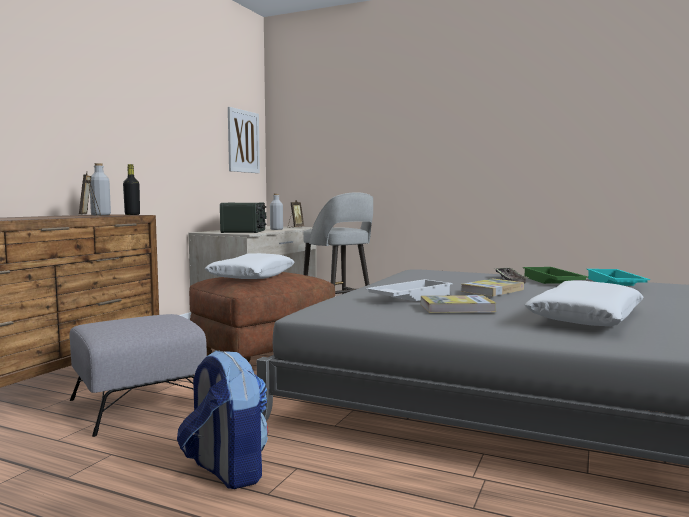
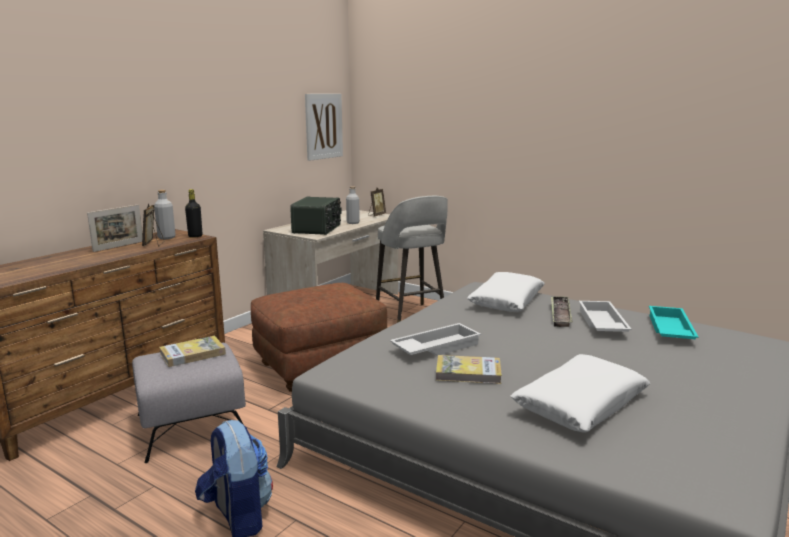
camera: 10 degrees right, 10 degrees up
(50, 216) = (118, 246): none -> picture frame
(252, 277) = (307, 296): white pillow -> white pillow (506, 301)
(492, 290) = (524, 340): book -> book (192, 354)
(551, 281) = (600, 323): green tray -> white tray

